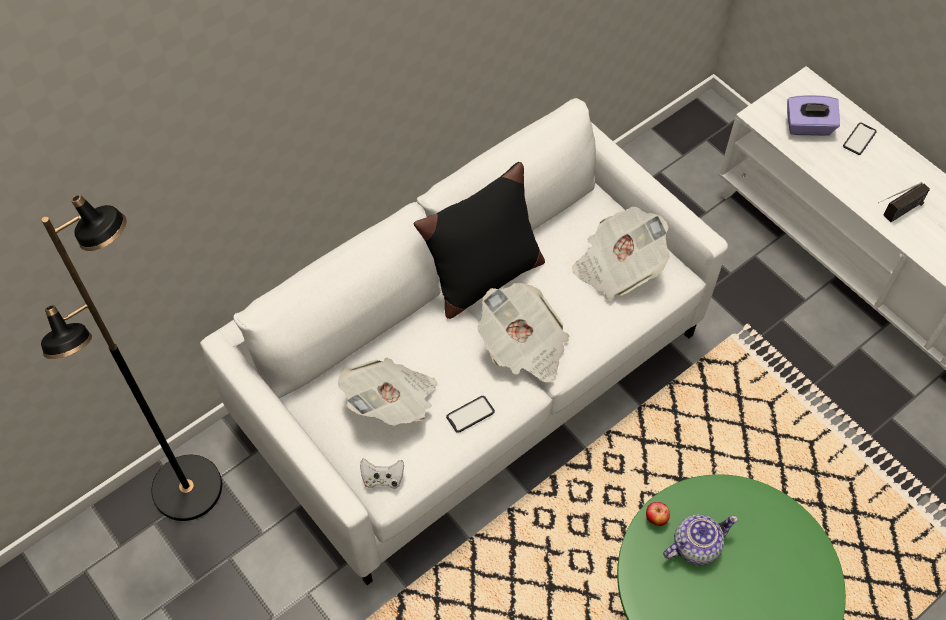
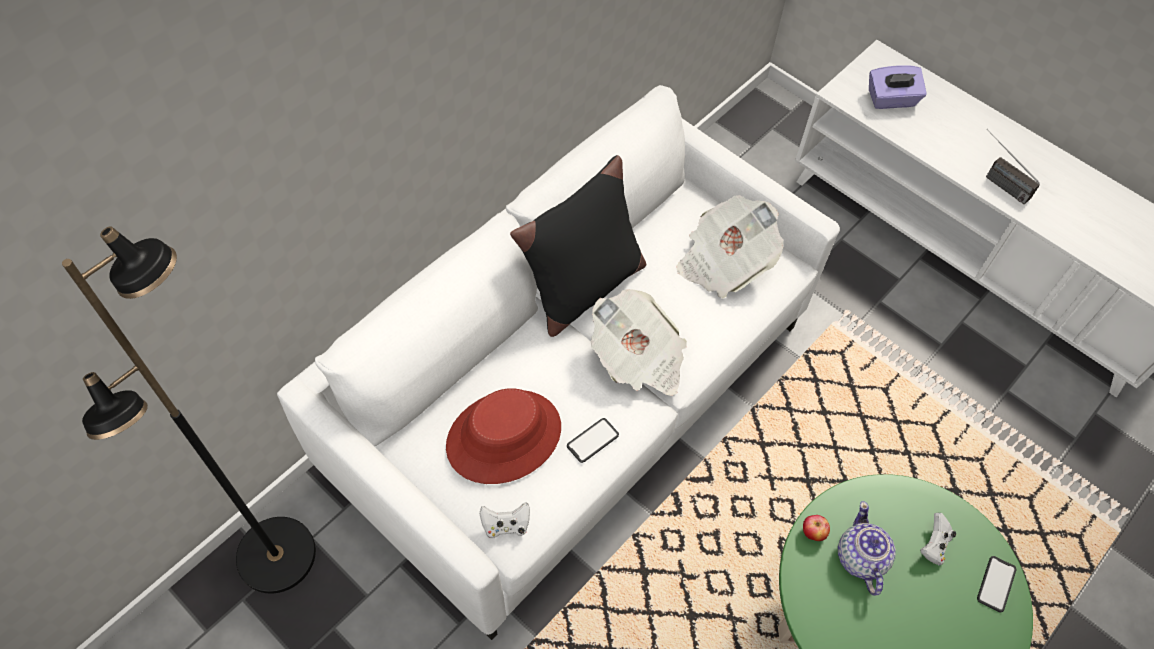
camera: 10 degrees left, 0 degrees up
(392, 402) = (504, 436): newspaper -> red hat
(695, 546) = (860, 558): teapot -> teapot turned 60 degrees counterclockwise
(764, 542) = (933, 545): none -> white game controller
(859, 139) = (944, 107): phone -> phone (996, 584)
(895, 215) = (996, 181): radio -> radio turned 90 degrees clockwise

